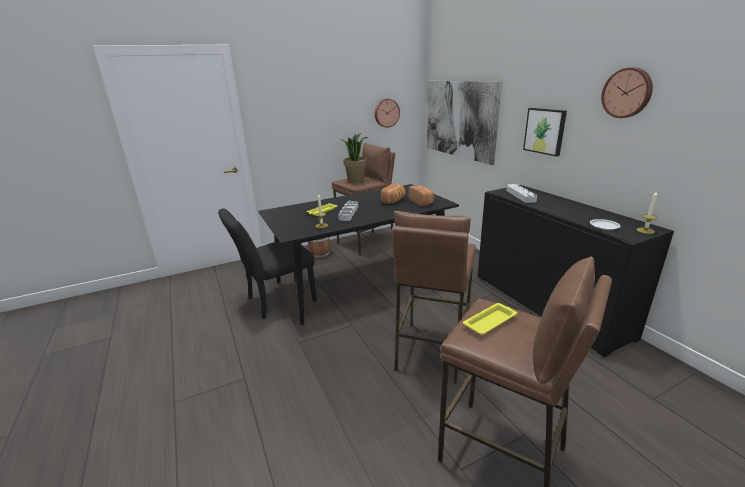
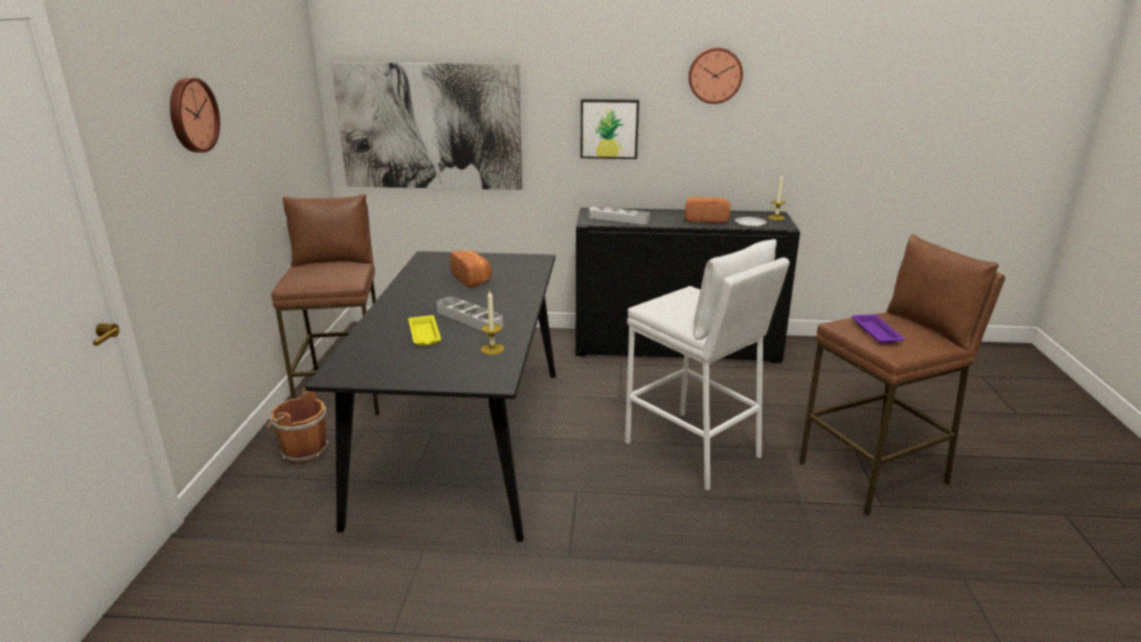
camera: 60 degrees left, 0 degrees up
(276, 301) = (409, 550): black chair -> none
(356, 181) = (324, 275): potted plant -> none
(386, 113) = (288, 131): wall clock -> wall clock (191, 115)
(422, 202) = (510, 267): bread -> bread (705, 219)
(431, 351) = (692, 450): brown stool -> white stool
(490, 321) = (875, 332): yellow tray -> purple tray

